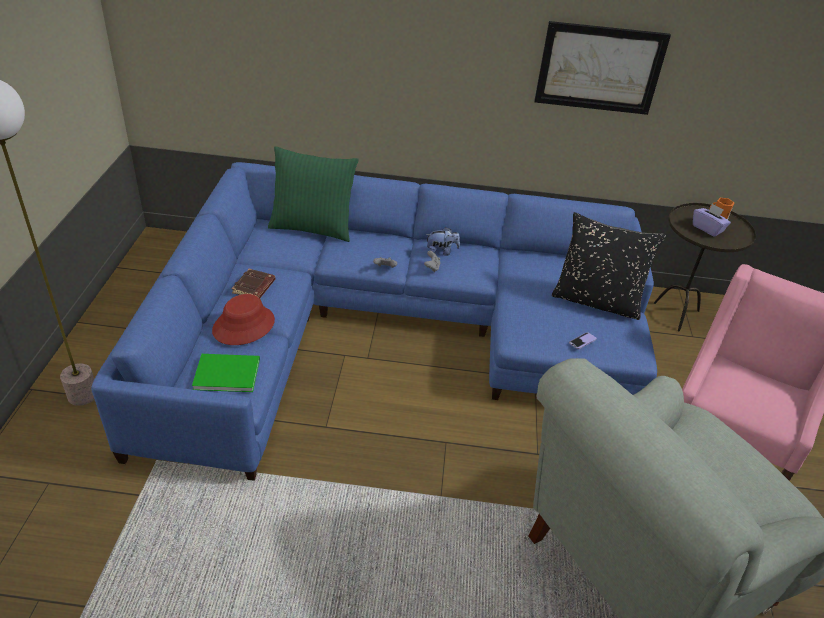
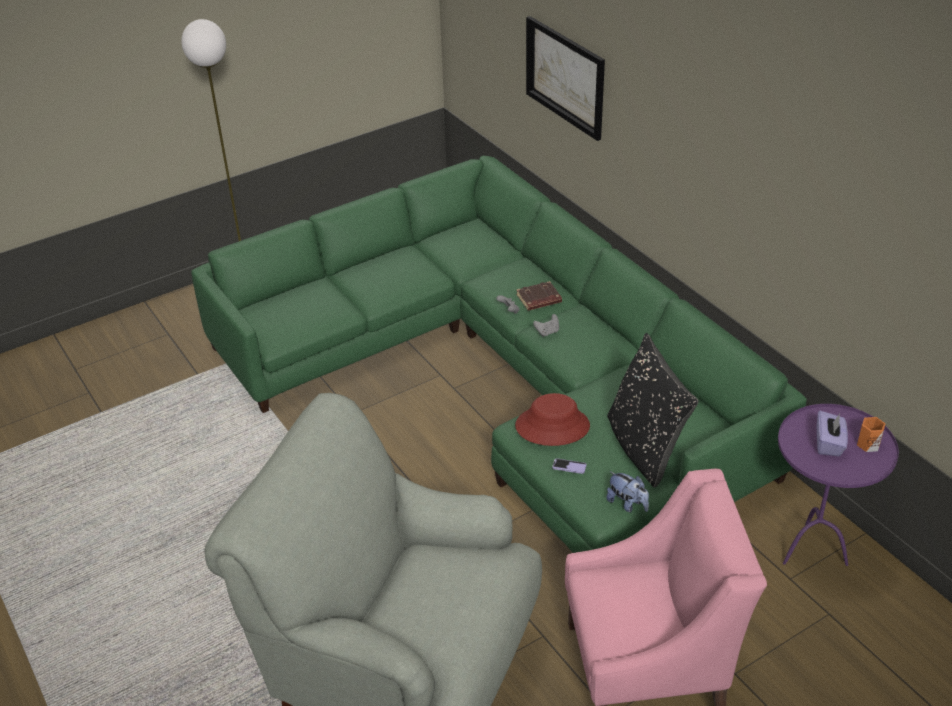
camera: 55 degrees right, 0 degrees up
(225, 373) = (287, 315): green book -> none
(243, 325) = (344, 291): red hat -> red hat (552, 426)
(254, 287) = (392, 269): brown book -> brown book (538, 300)
(312, 227) = (508, 247): green pillow -> none
(387, 328) = (503, 377): blue sofa -> green sofa
(441, 252) = (579, 325): plush toy -> plush toy (627, 504)
(599, 68) = (775, 189): picture -> picture (565, 77)
(677, 314) = (812, 550): brown side table -> purple side table

